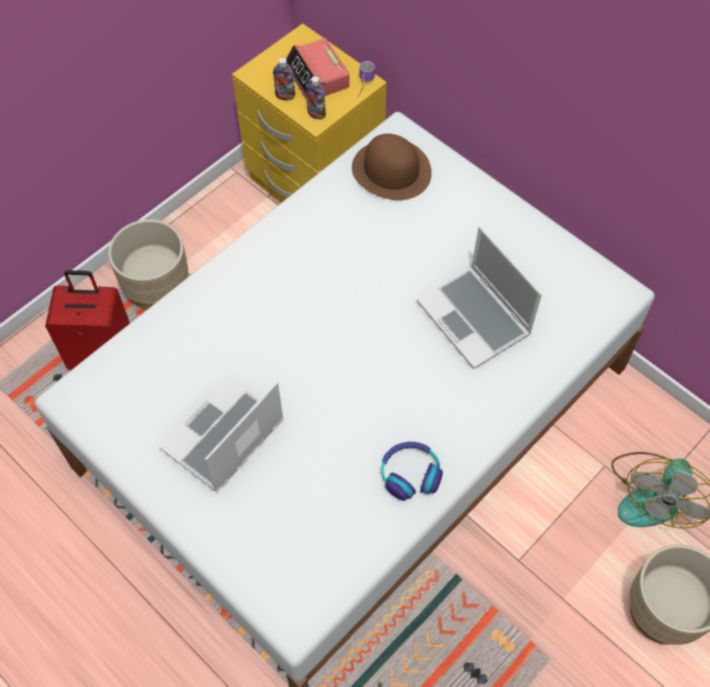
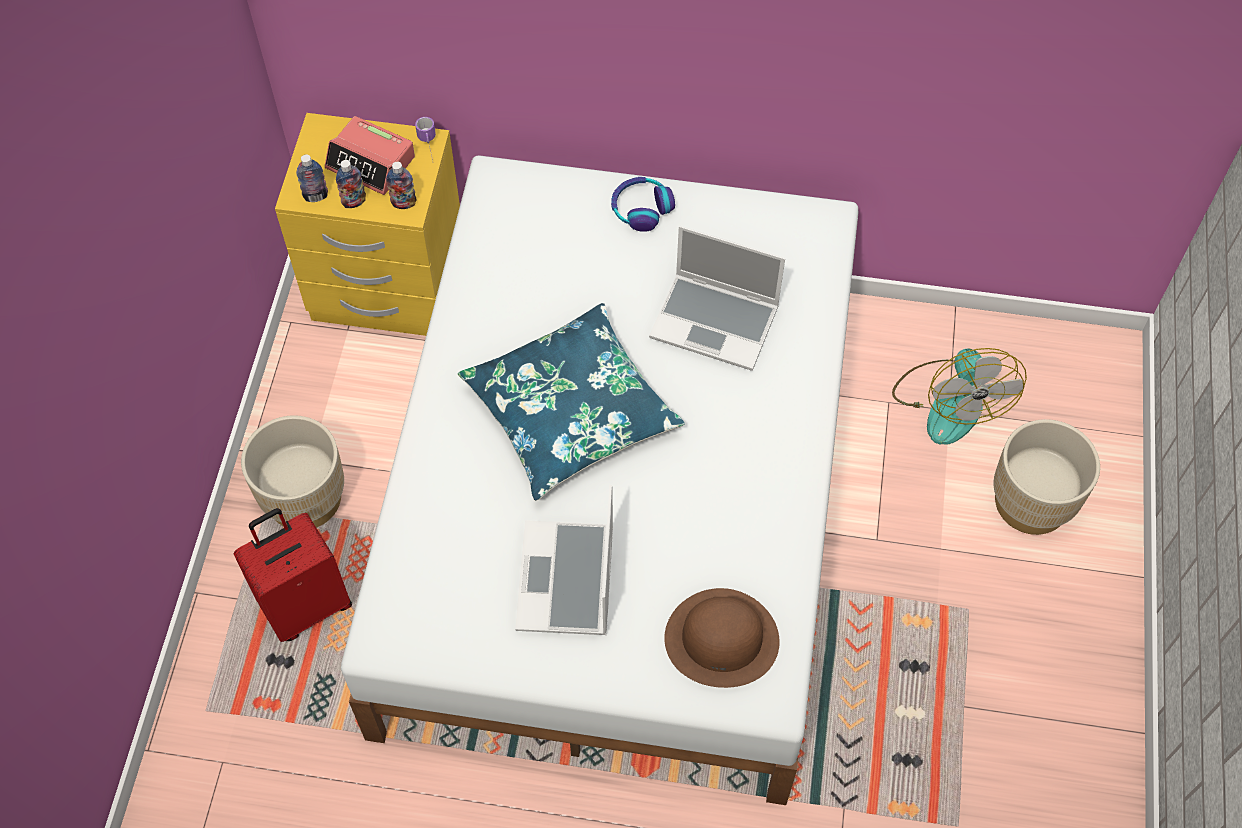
camera: 35 degrees left, 0 degrees up
(264, 79) = (316, 196): none -> bottle
(321, 321) = (571, 412): none -> blue pillow
(392, 170) = (519, 220): brown hat -> brown hat (722, 639)
(410, 473) = (769, 502): headphones -> headphones (641, 208)

